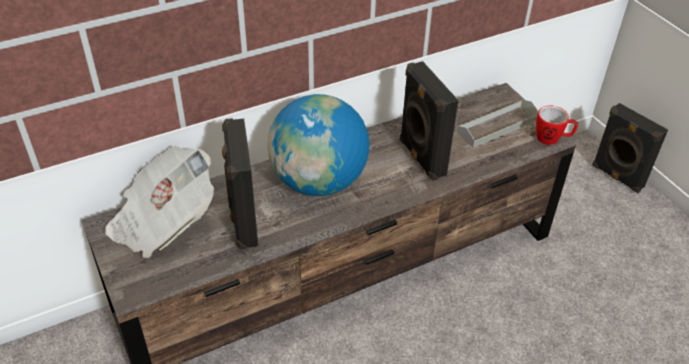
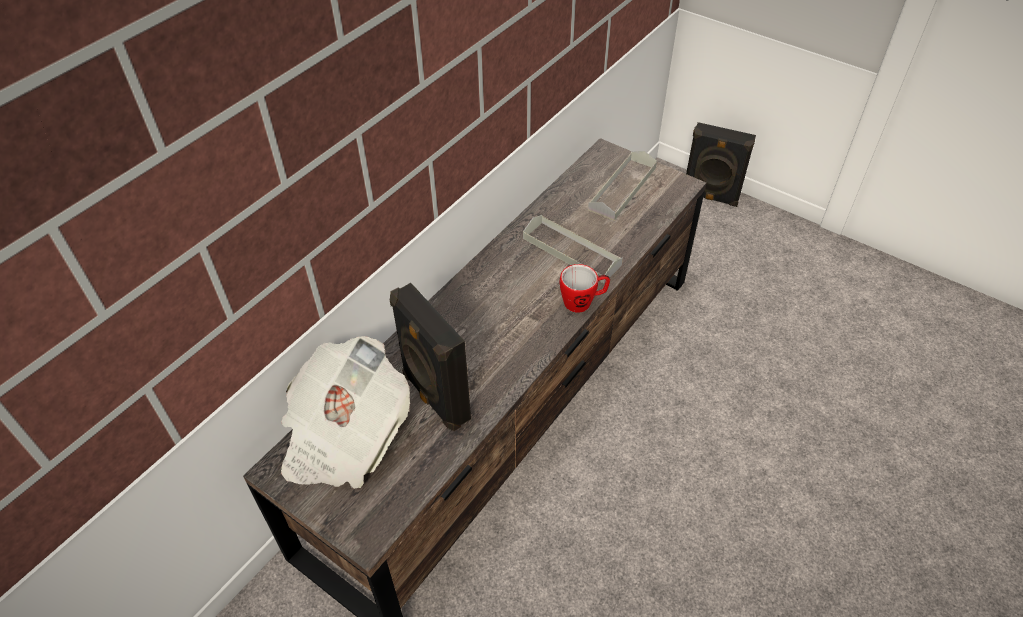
camera: 25 degrees left, 5 degrees up
(319, 182) = (486, 319): globe -> none
(420, 158) = (571, 251): black speaker -> grey tray
(552, 139) = (681, 184): mug -> mug (583, 302)

